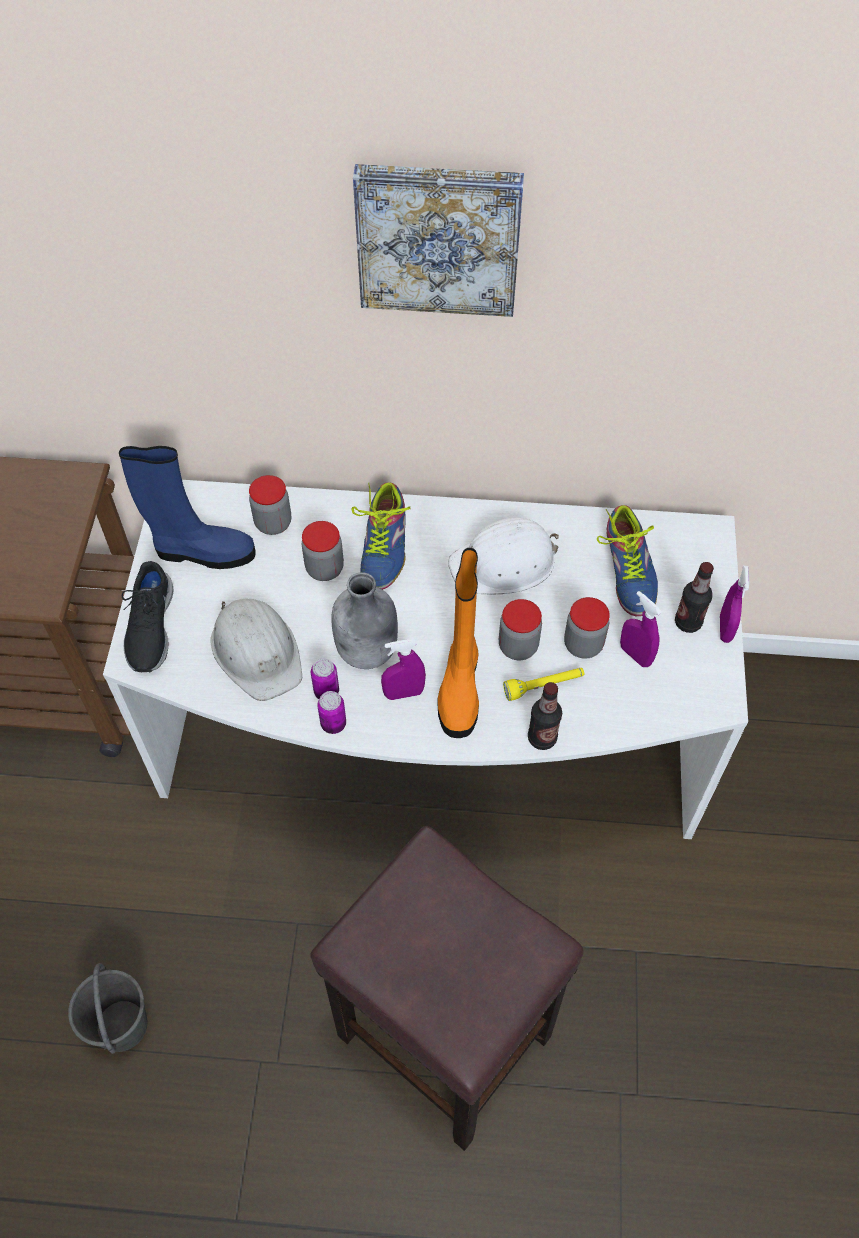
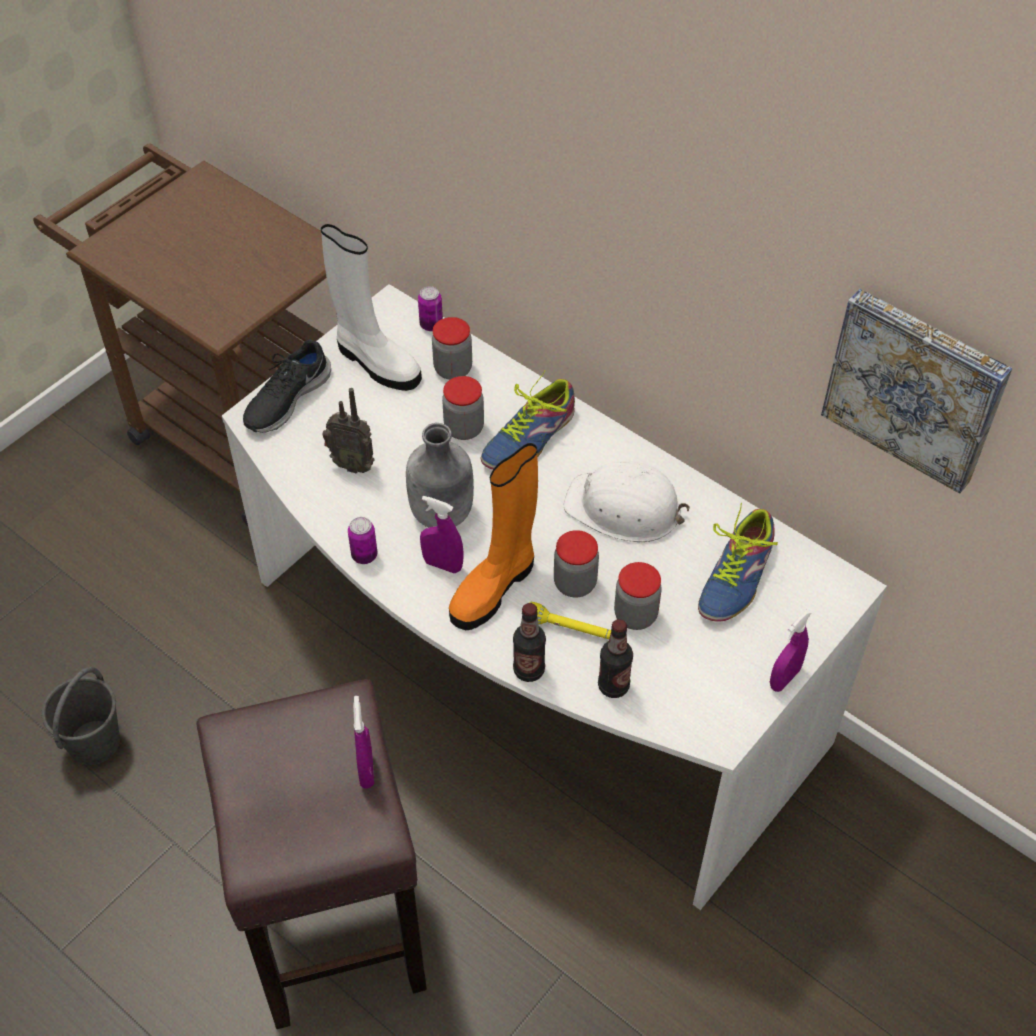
camera: 35 degrees right, 5 degrees down
(202, 552) = (375, 362): blue boot -> white boot
(257, 651) = (353, 464): white hard hat -> radio
(326, 692) = (380, 527): can -> can (431, 325)
(438, 237) = (642, 145): picture -> picture (916, 387)
(635, 655) = (676, 651): purple spray bottle -> purple spray bottle (366, 770)
(688, 622) = (752, 652): bottle -> bottle (613, 686)

